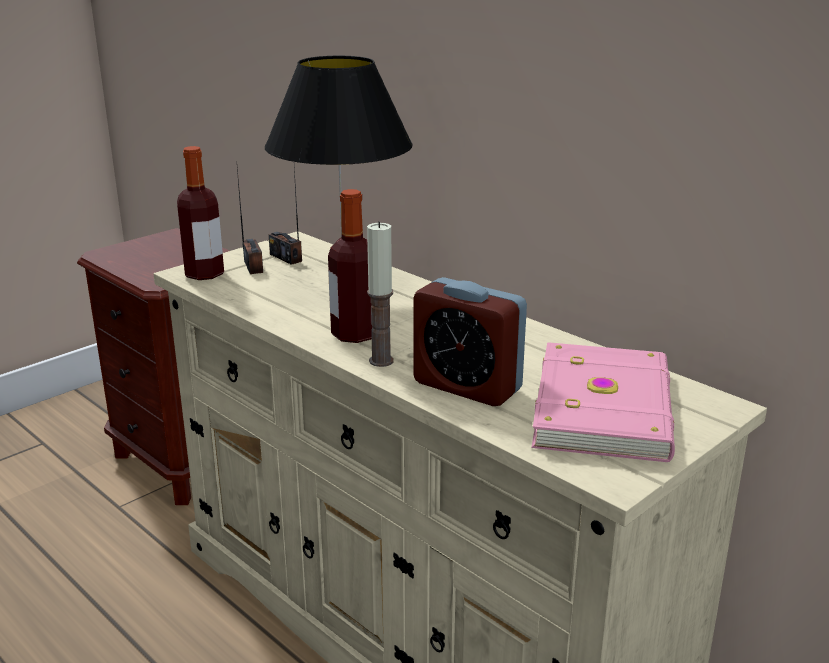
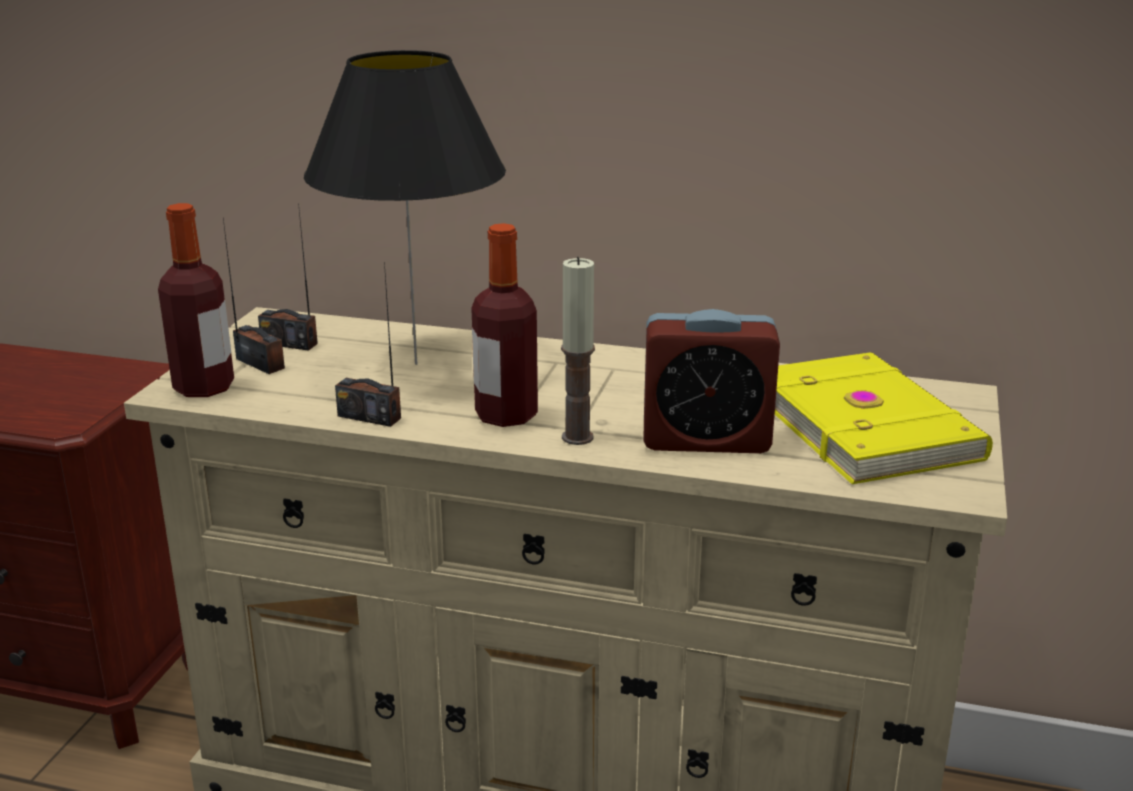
camera: 30 degrees left, 0 degrees up
(271, 314) = (369, 417): none -> radio
(607, 408) = (866, 424): pink book -> yellow book

